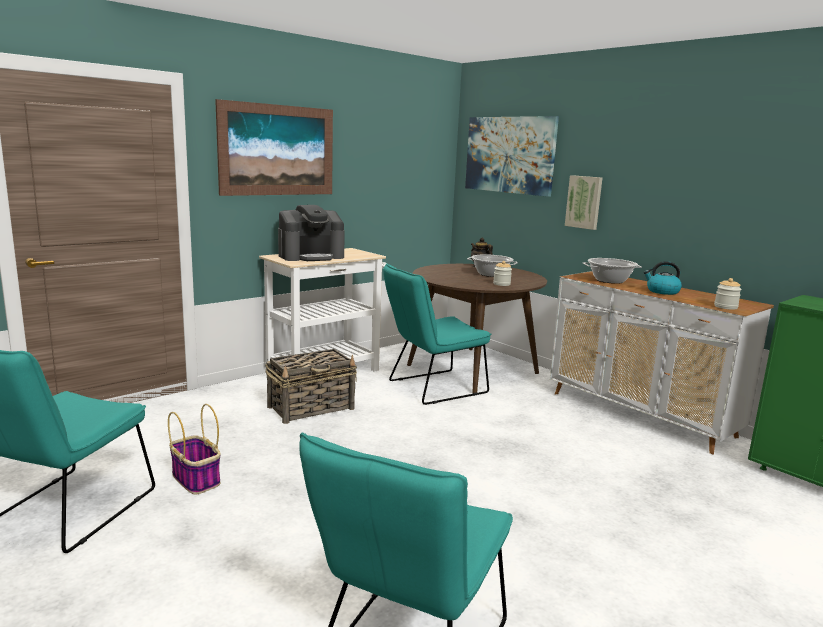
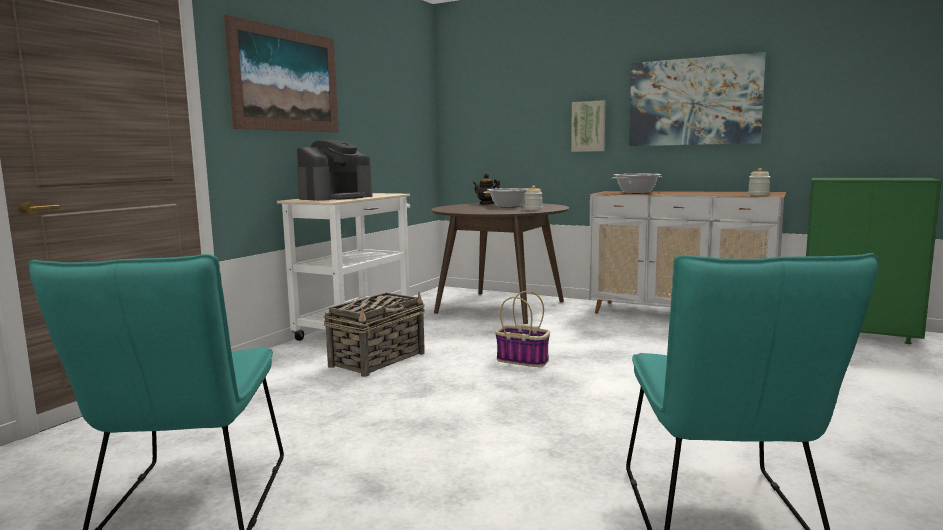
camera: 20 degrees left, 5 degrees down
(196, 479) = (324, 439): basket -> basket (523, 360)
(431, 388) = (480, 326): turquoise chair -> none
(509, 155) = (500, 90): picture -> picture (694, 102)
(662, 291) = (692, 193): kettle -> none

